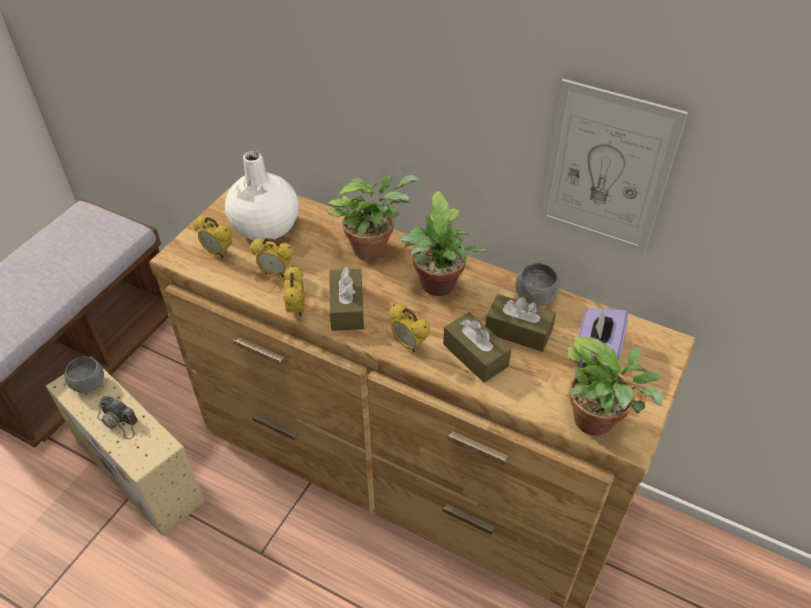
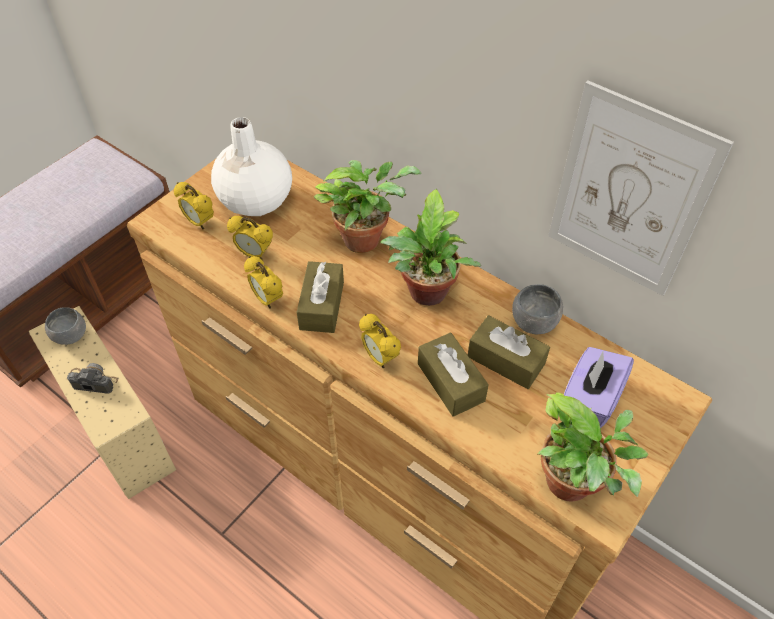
camera: 10 degrees right, 5 degrees up
(119, 422) = (92, 380): camera -> camera turned 150 degrees clockwise
(296, 309) = (267, 299): alarm clock -> alarm clock turned 135 degrees clockwise

